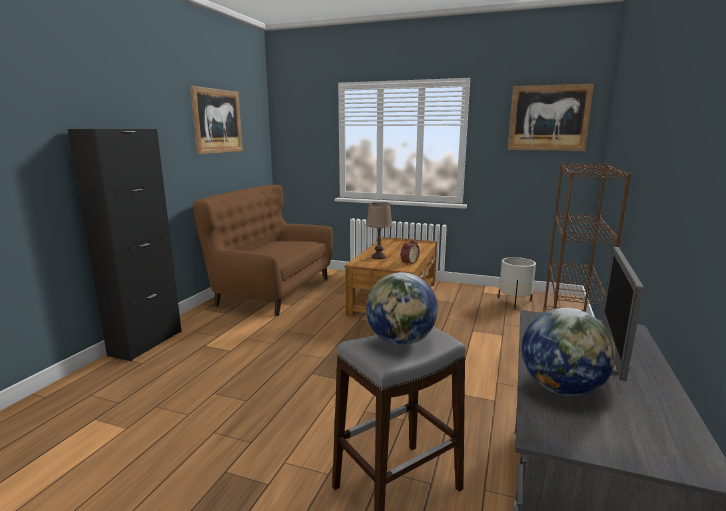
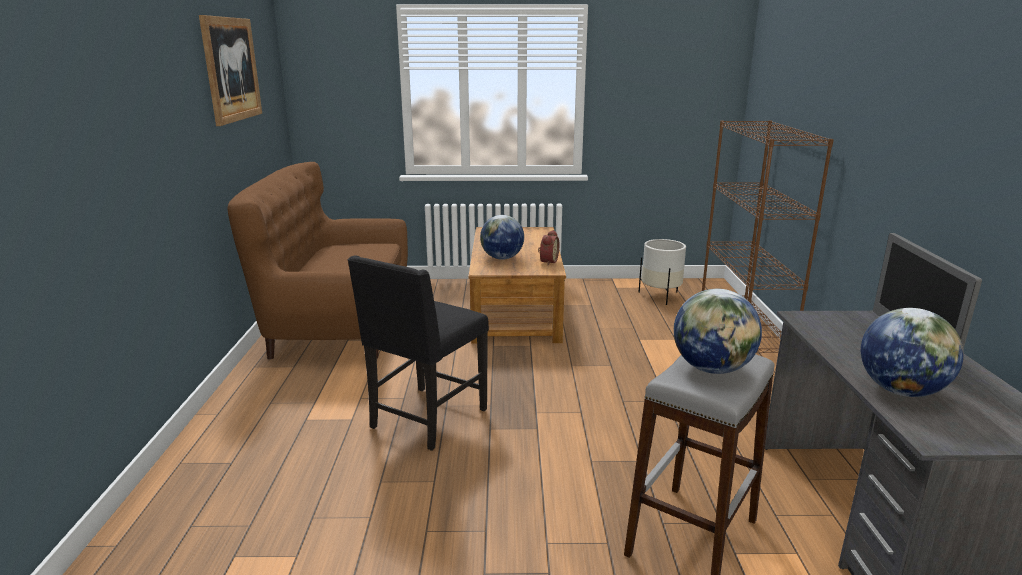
camera: 20 degrees left, 5 degrees up
(146, 343) = (209, 432): black cabinet -> none
(275, 359) = (426, 419): none -> black chair
(378, 257) = (502, 258): brown table lamp -> globe
(548, 118) = (686, 60): picture -> none

